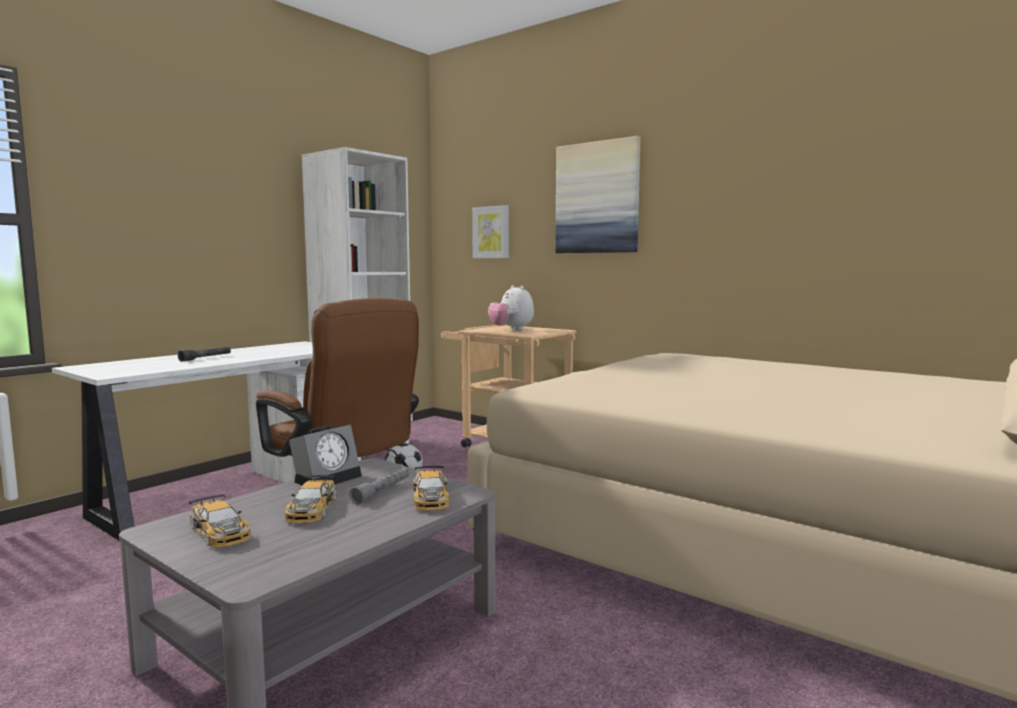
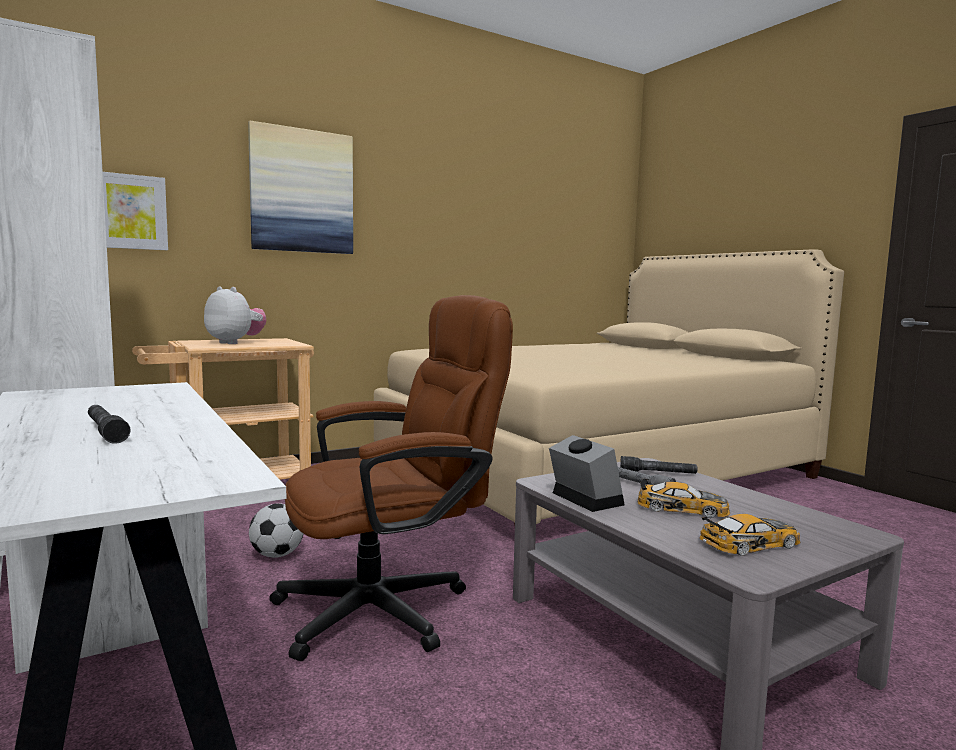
camera: 70 degrees left, 0 degrees up
(430, 497) = (657, 473): toy car -> grey flashlight
(511, 329) = (235, 343): plush toy -> plush toy turned 135 degrees counterclockwise

